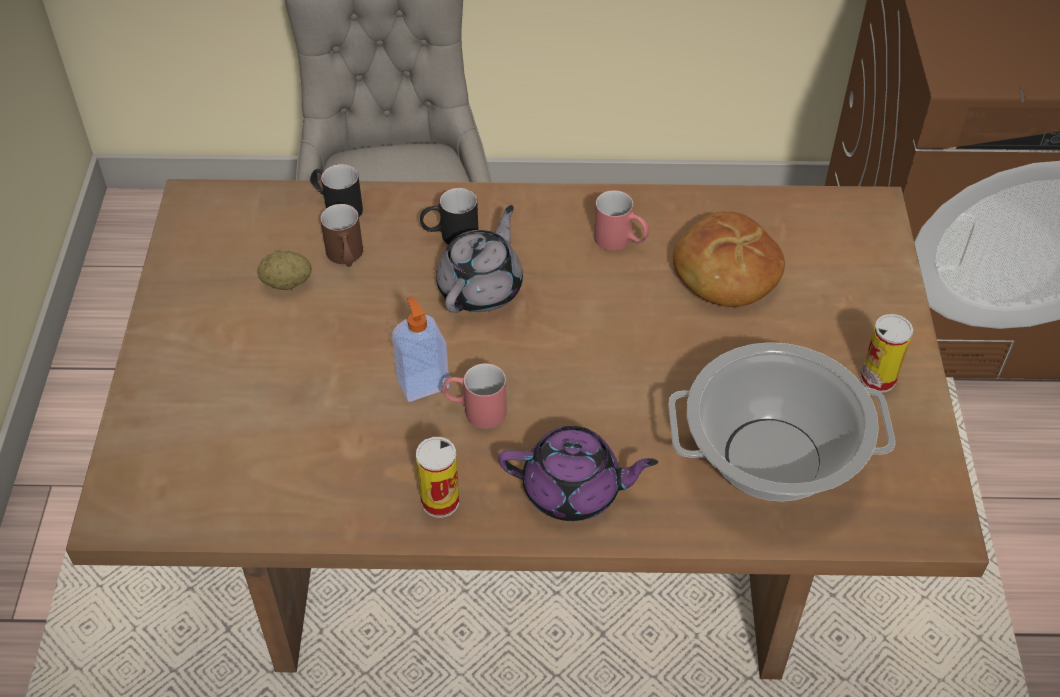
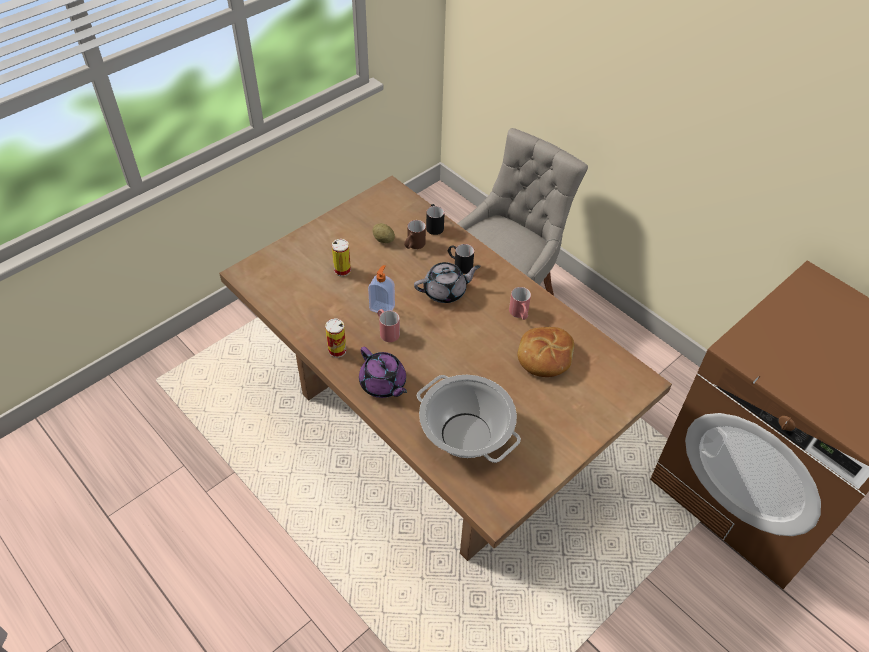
camera: 45 degrees right, 0 degrees up
(878, 378) = (549, 444): can -> can (342, 270)

